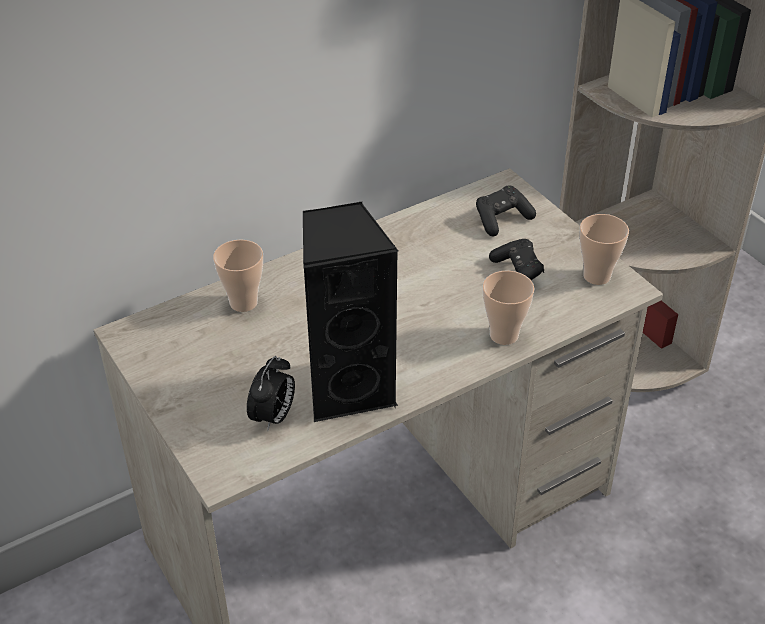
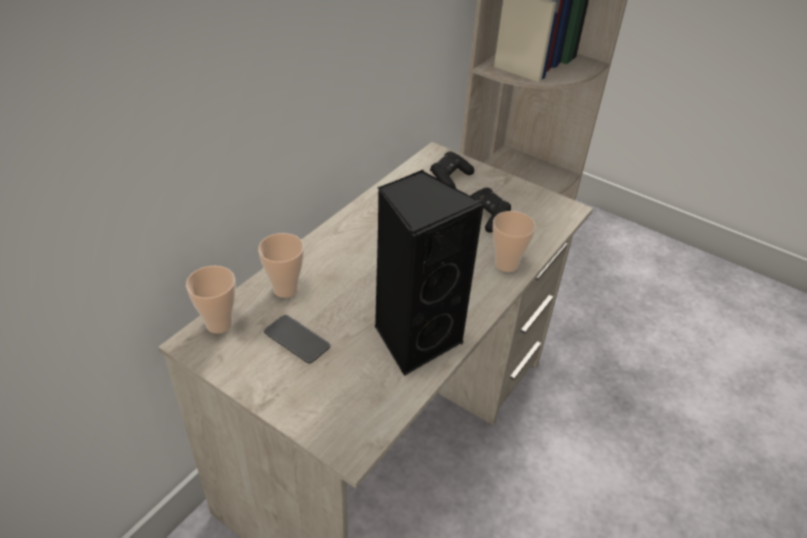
camera: 25 degrees left, 0 degrees up
(227, 357) = (297, 339): none -> phone
(273, 417) = (367, 381): alarm clock -> none
(597, 276) = (542, 205): cup -> cup (219, 324)

